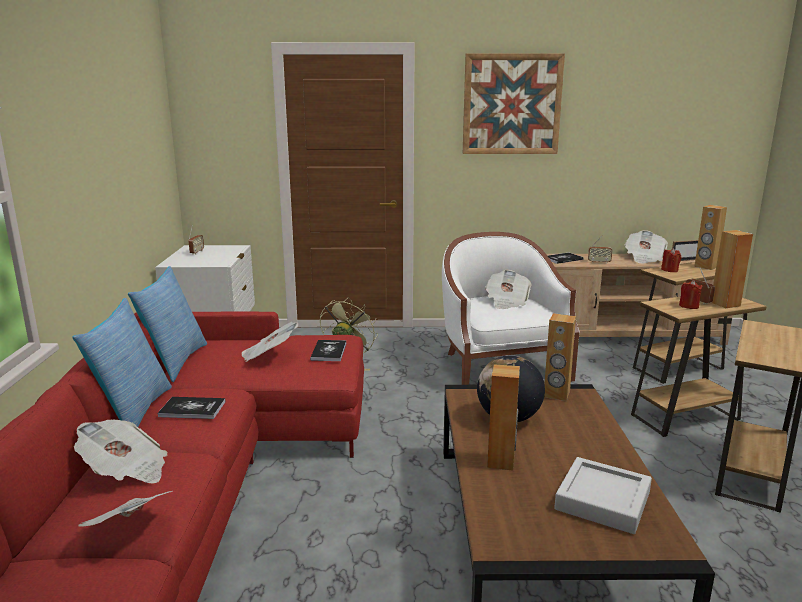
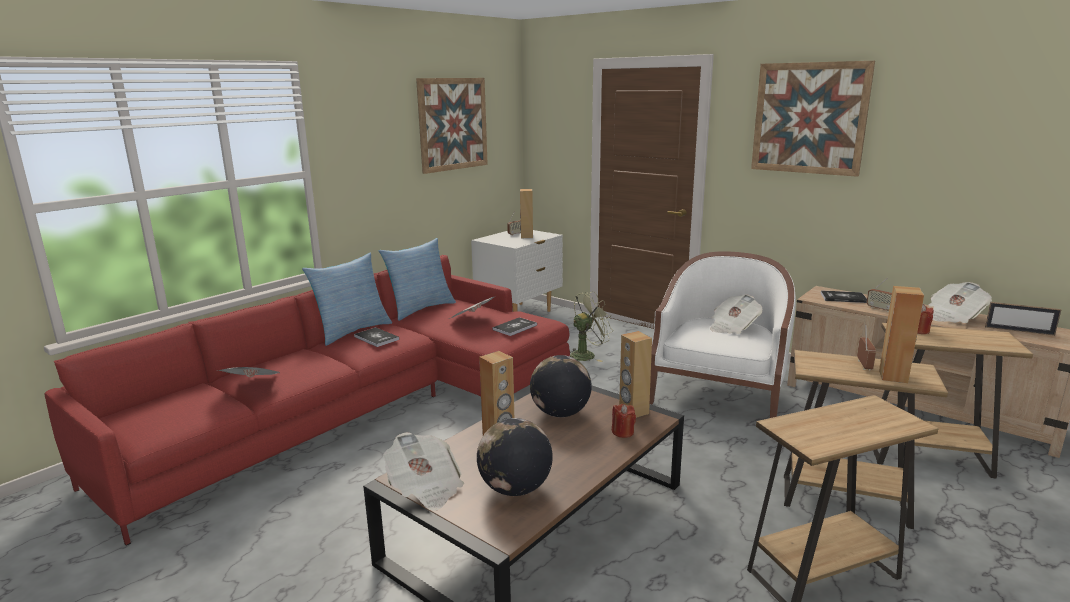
camera: 40 degrees right, 0 degrees up
(125, 119) = (453, 124): none -> picture
(126, 471) = (296, 359): newspaper -> newspaper (425, 488)
(602, 501) = (515, 489): grey tray -> globe
(688, 306) = (839, 366): red candle -> red candle (622, 432)
(706, 267) = (981, 338): brown speaker -> brown speaker (526, 236)

